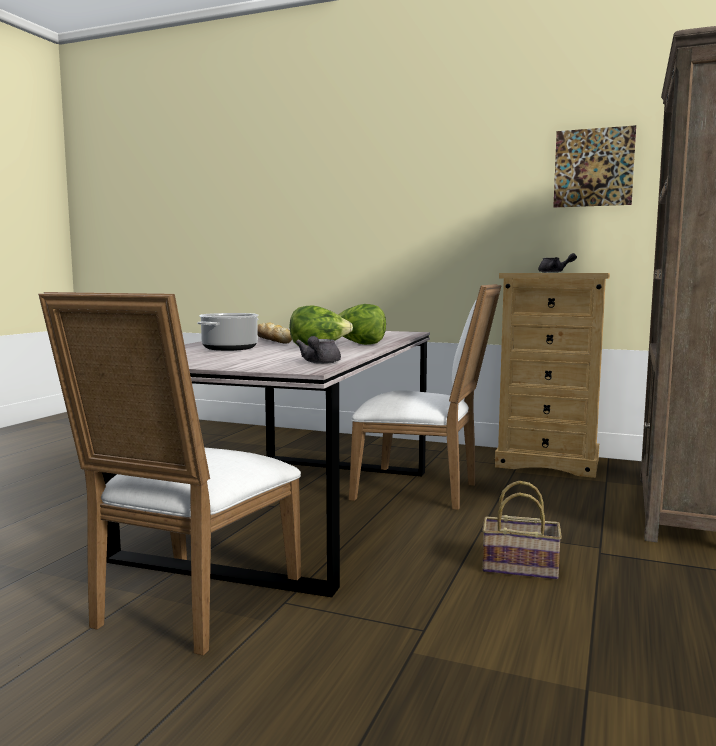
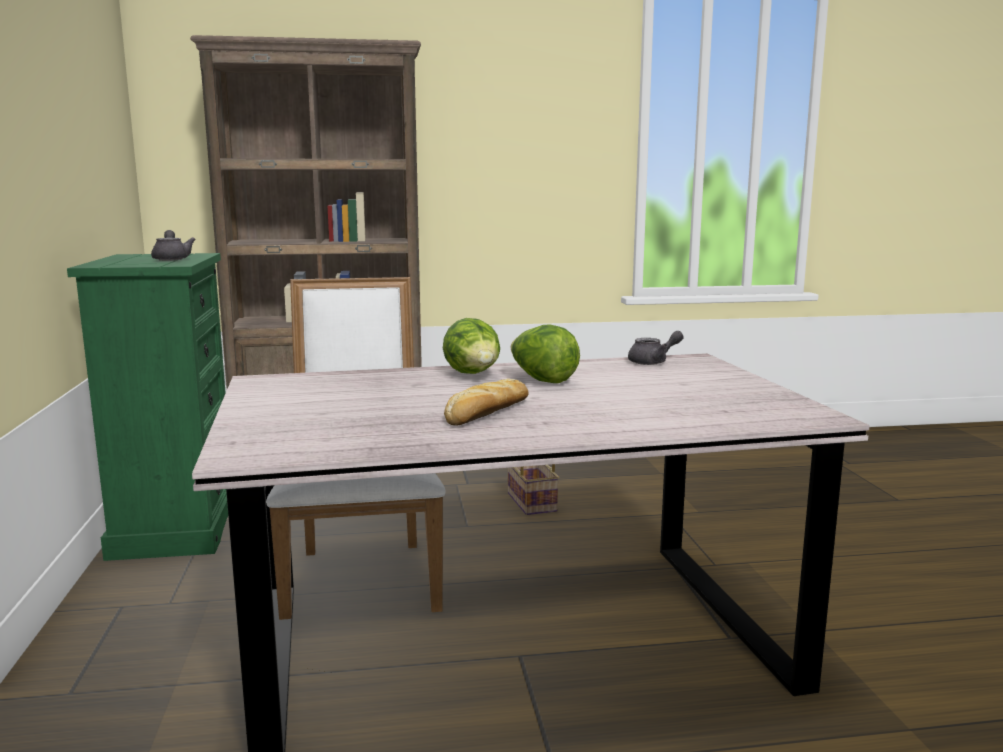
camera: 120 degrees left, 5 degrees up
(188, 607) = (788, 598): white chair -> none
(229, 348) = (621, 407): cooking pot -> none
(548, 462) = (176, 527): beige dresser -> green dresser
(593, 167) = (78, 98): picture -> none

